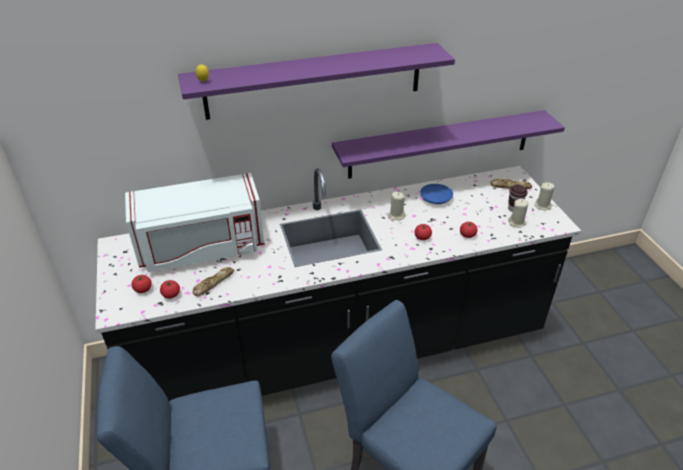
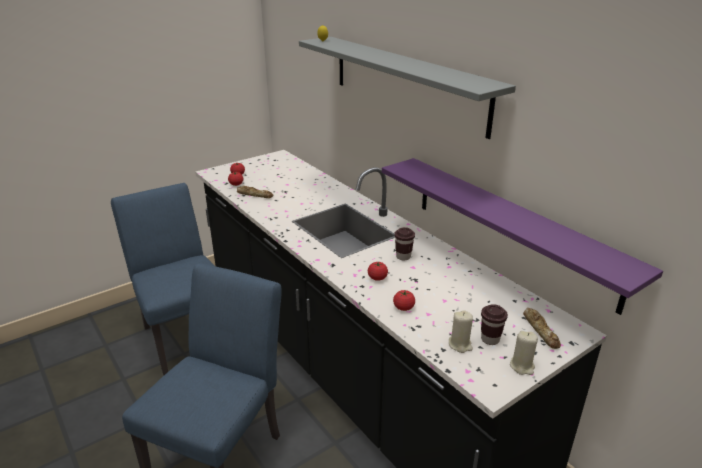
camera: 70 degrees right, 10 degrees down
(201, 247) = (294, 181): white microwave -> none
(314, 81) = (406, 82): purple shelf -> grey shelf
(396, 216) = (403, 256): beige candle -> brown cup
(435, 198) = (457, 276): blue plate -> none

